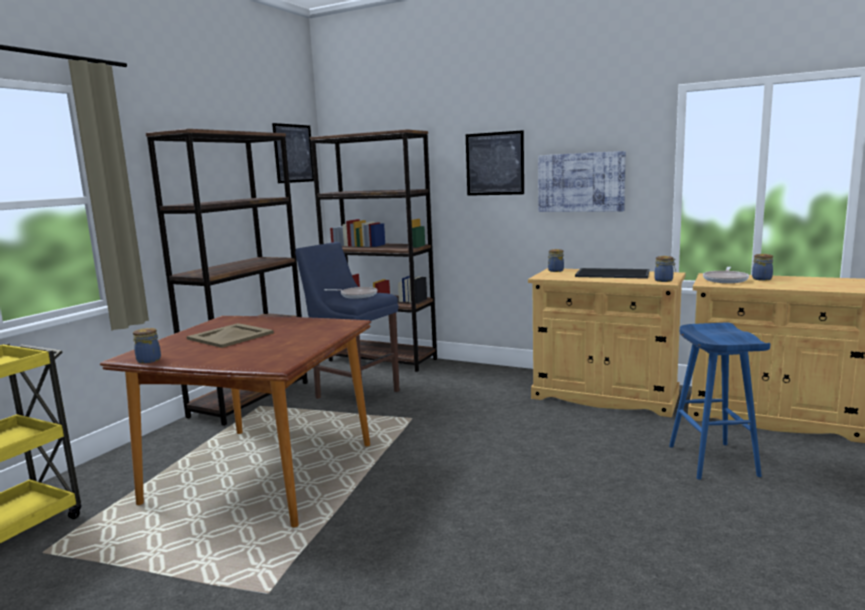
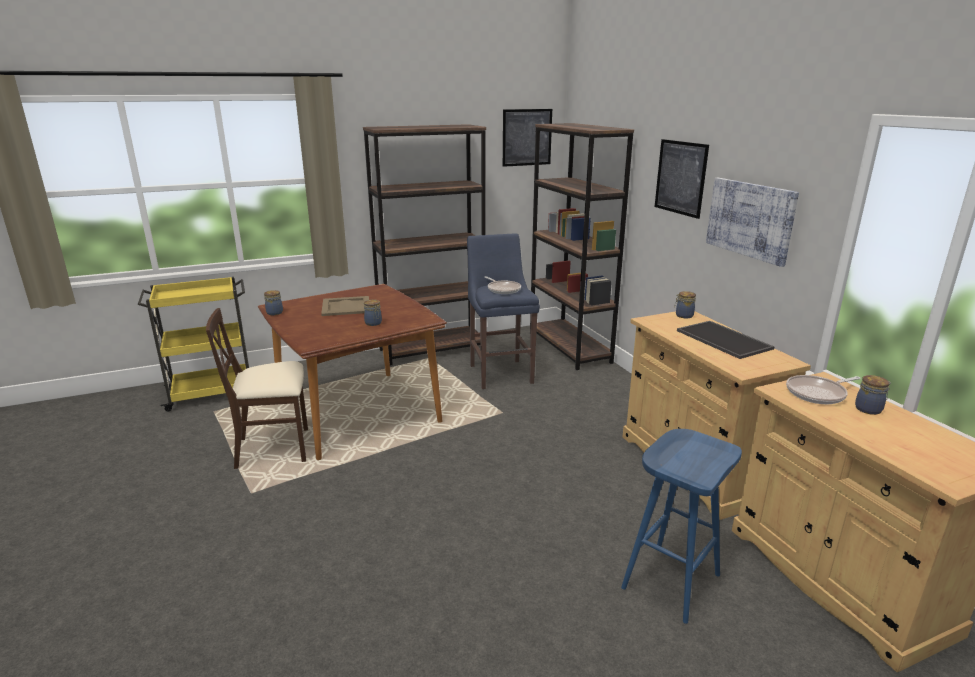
camera: 40 degrees right, 10 degrees up
(216, 543) = (274, 448): none -> beige chair
(664, 280) = (747, 368): jar -> jar (373, 323)

